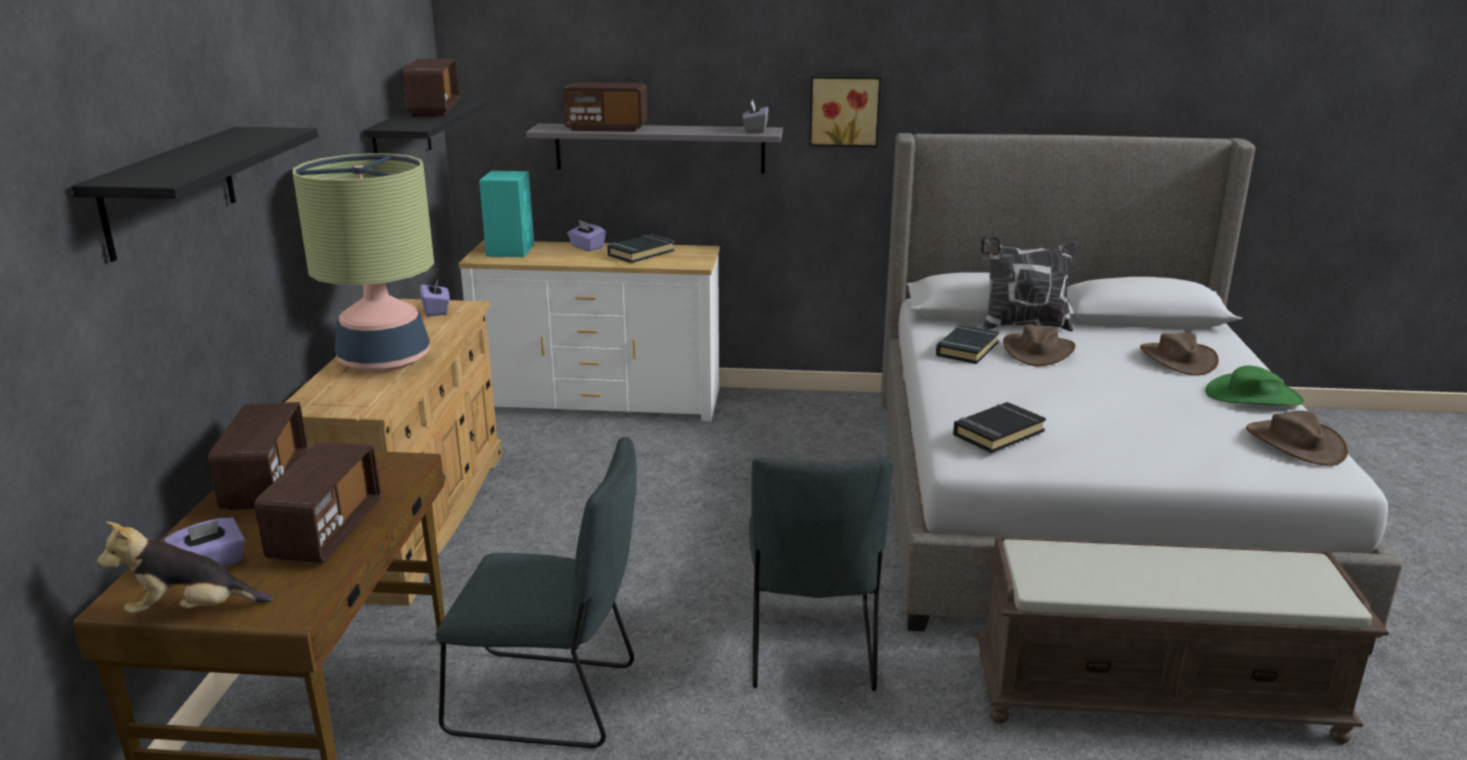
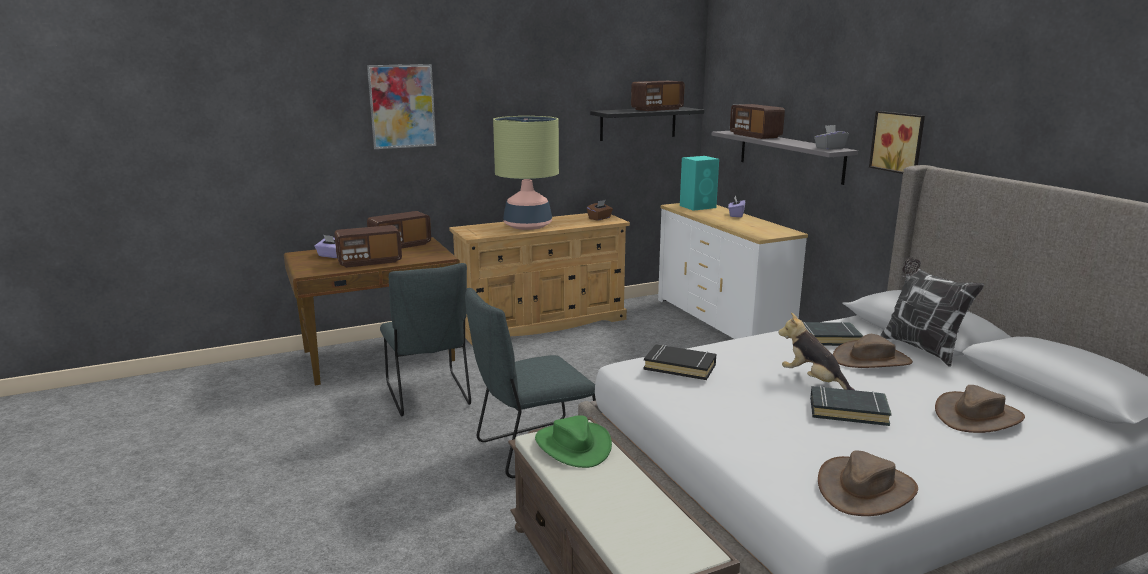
camera: 60 degrees right, 5 degrees down
(170, 191) = (402, 106): black shelf -> picture
(191, 611) = (298, 262): plush toy -> plush toy (813, 381)
(436, 310) = (599, 218): purple tissue box -> brown tissue box
(640, 253) = (751, 224): black book -> black book (848, 411)
(1253, 397) = (951, 460): green hat -> green hat (573, 445)

